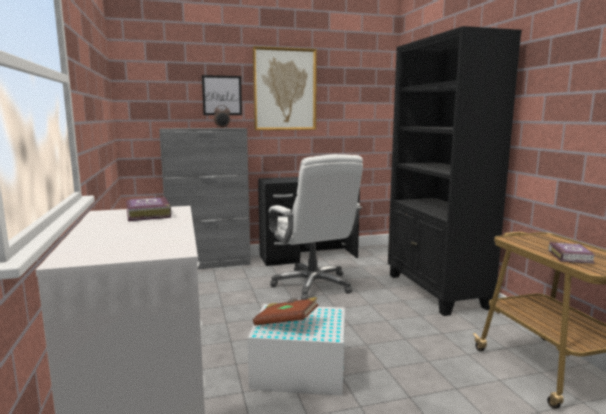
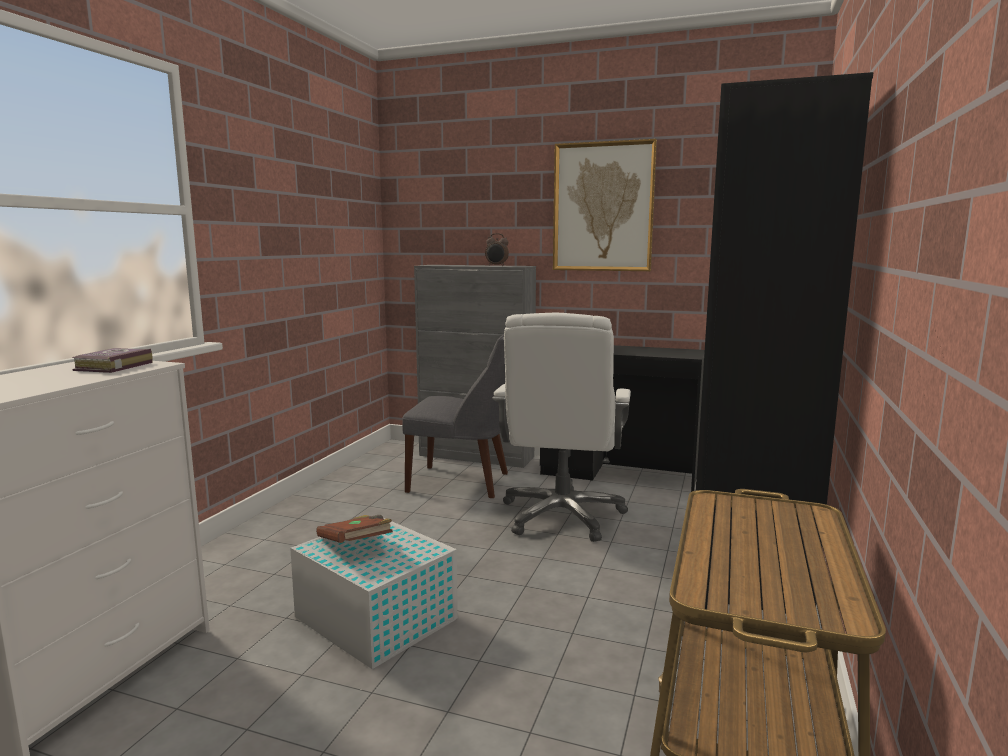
camera: 35 degrees right, 0 degrees up
(222, 95) = (510, 219): picture -> none
(227, 281) = (463, 482): none -> grey chair
(570, 256) = (734, 557): book -> none

